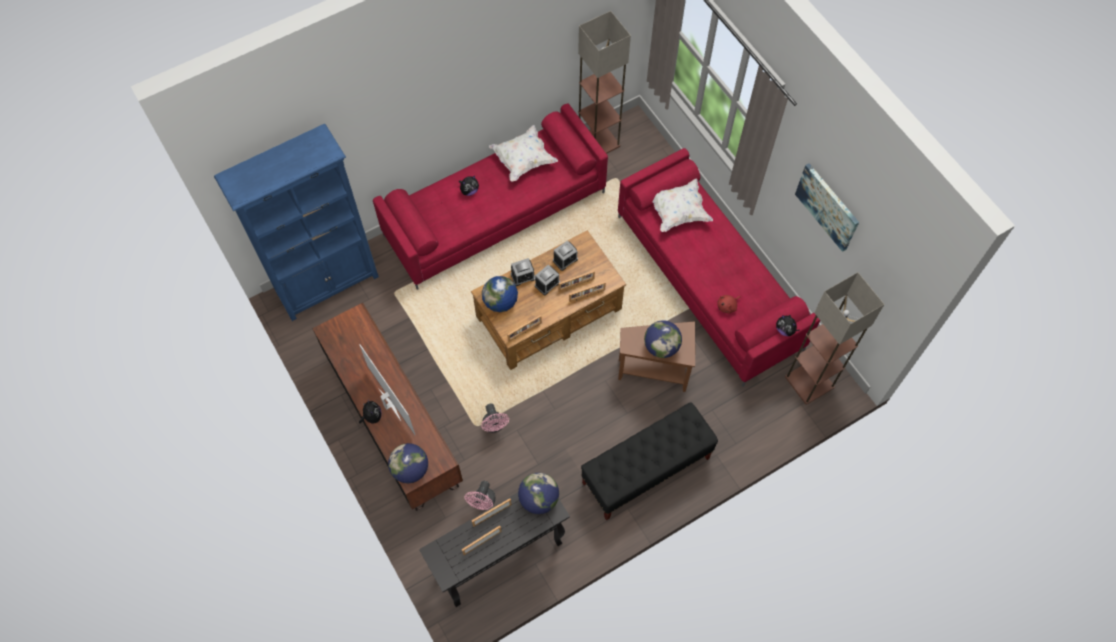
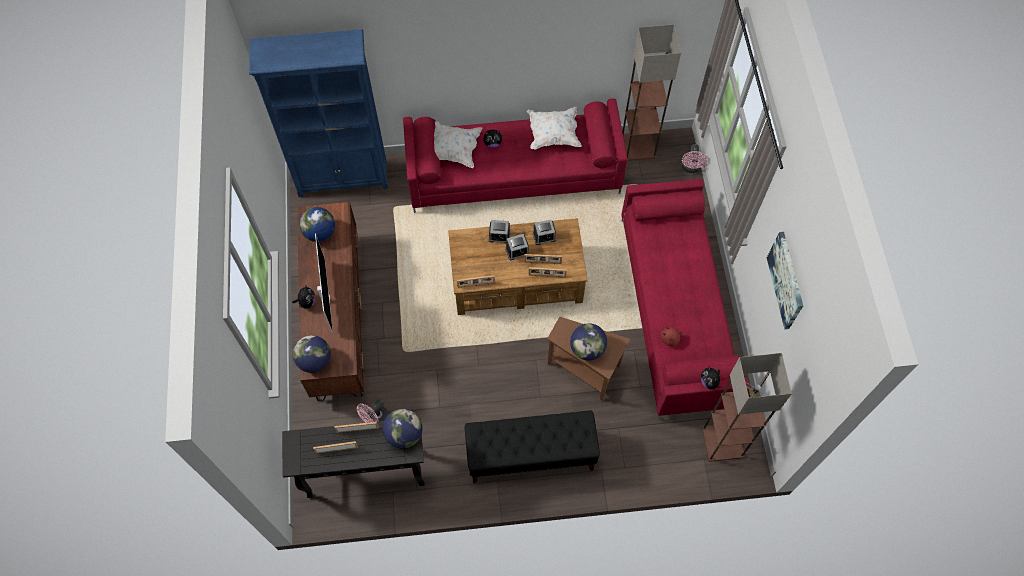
camera: 25 degrees right, 0 degrees up
(494, 426) = (419, 358): pink fan -> pink fan (690, 168)
(500, 302) = (468, 250): globe -> globe (320, 233)
(678, 212) = (669, 235): white pillow -> white pillow (453, 150)

